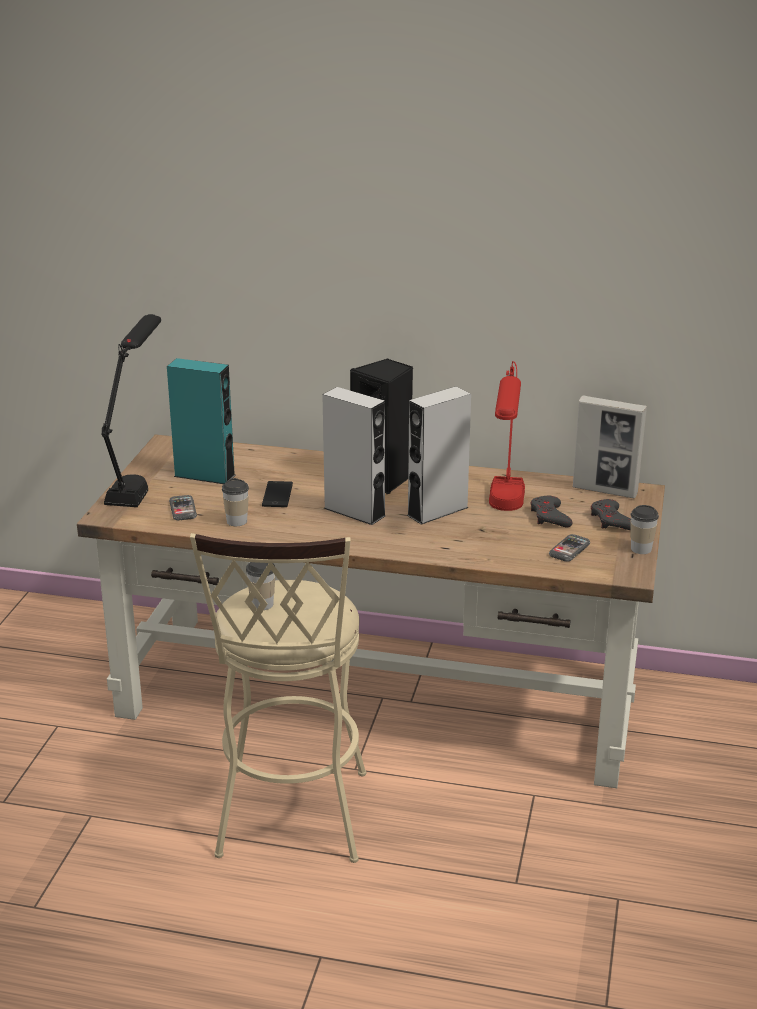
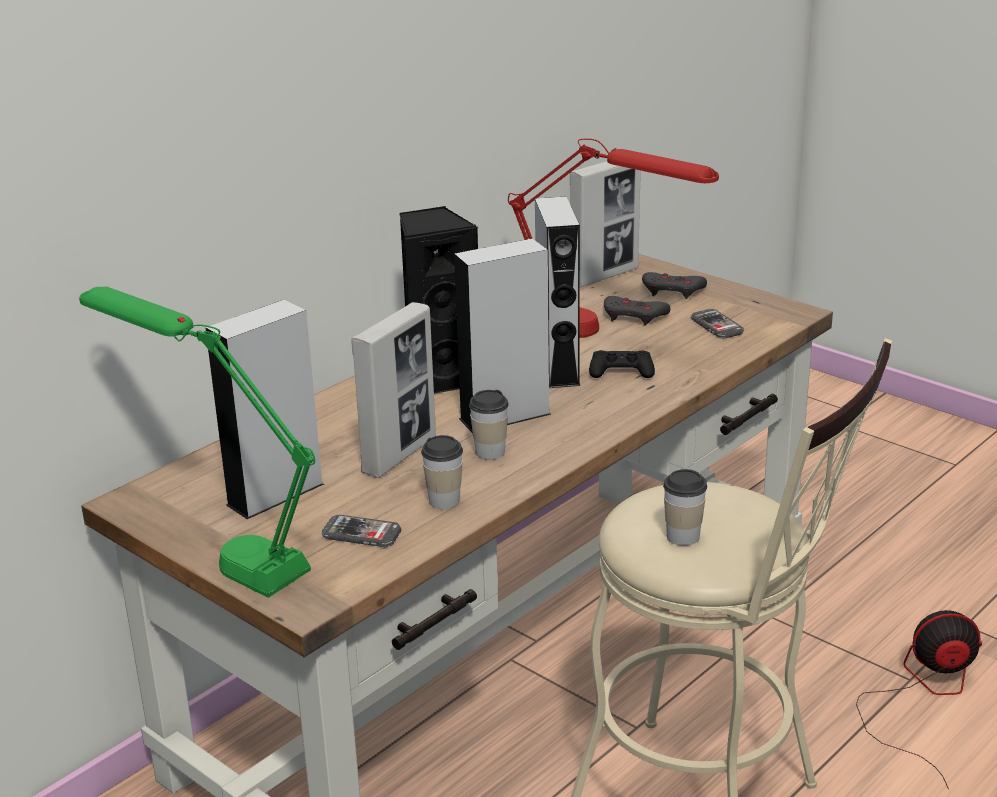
camera: 60 degrees left, 0 degrees up
(139, 479) = (218, 549): black table lamp -> green table lamp
(204, 475) = (275, 494): turquoise speaker -> grey speaker
(277, 495) = (399, 455): phone -> picture frame
(457, 532) = (621, 371): none -> black game controller
(499, 894) = (924, 697): none -> fan
(641, 549) = (746, 294): cup -> cup (490, 452)

